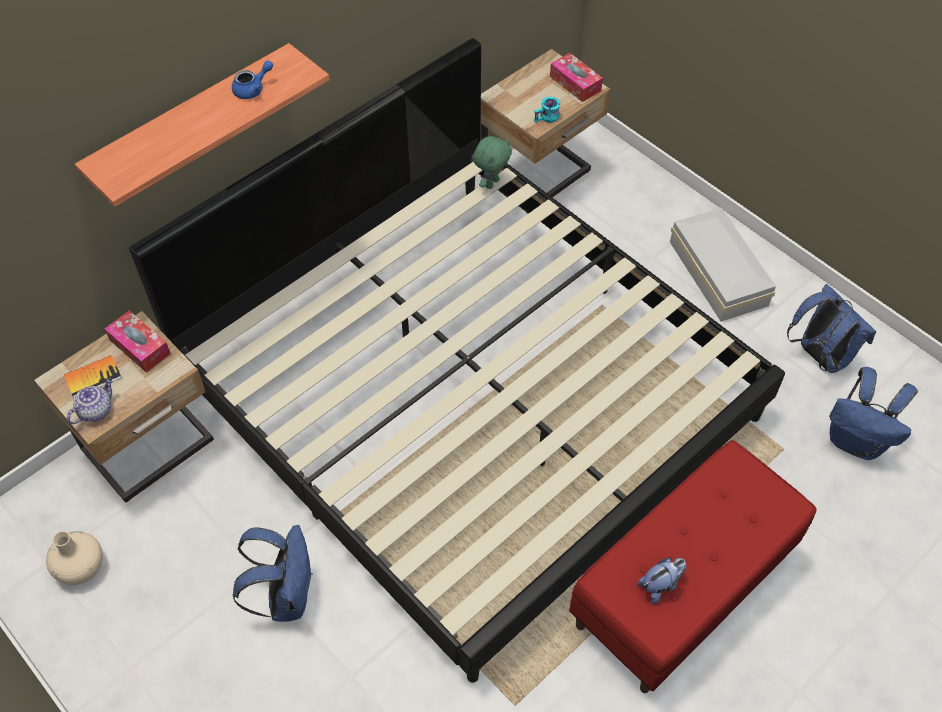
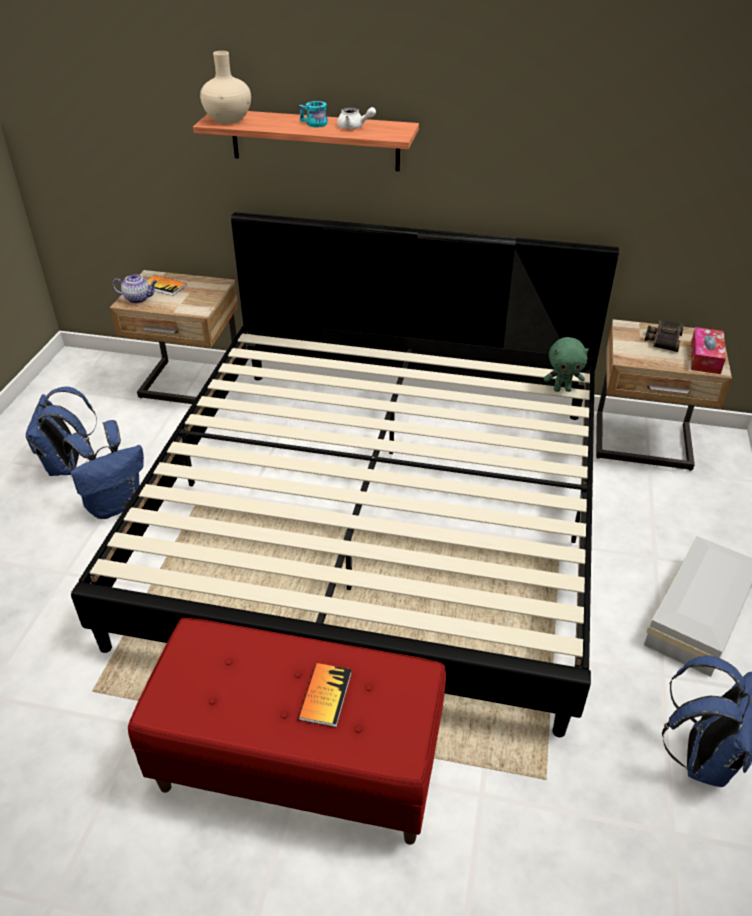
camera: 55 degrees right, 15 degrees down
(81, 567) = (76, 405): beige vase -> beige vase (228, 119)
(140, 347) = (204, 291): tissue box -> none
(253, 89) = (354, 127): blue teapot -> white teapot
(532, 88) = (663, 340): none -> binoculars
(547, 118) = (643, 360): turquoise mug -> turquoise mug (313, 124)
(660, 585) = (218, 682): plush toy -> none
(716, 524) = (325, 695): none -> book
(856, 441) = (628, 854): blue backpack -> blue backpack (68, 466)

